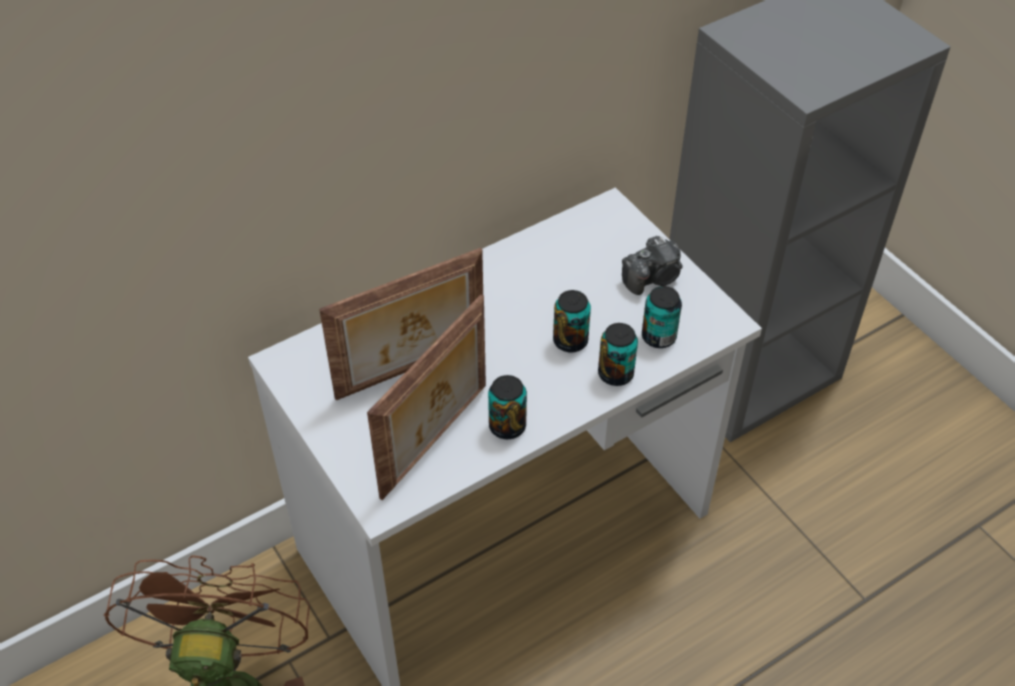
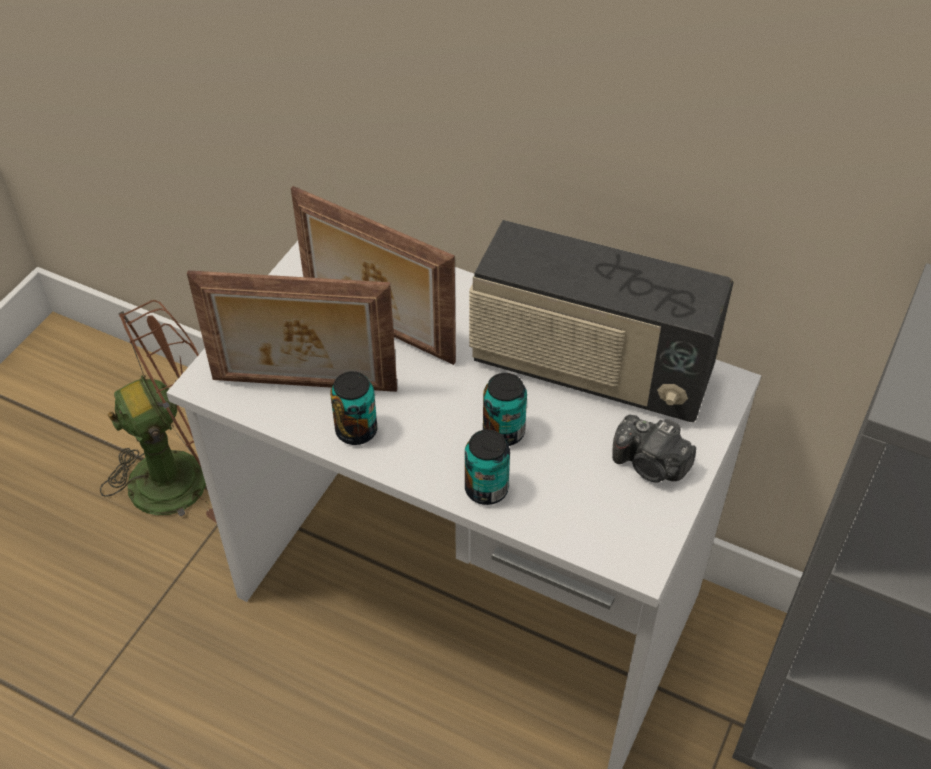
camera: 60 degrees right, 0 degrees up
(547, 268) = (590, 370): none -> radio
(658, 337) = (567, 505): can -> none

